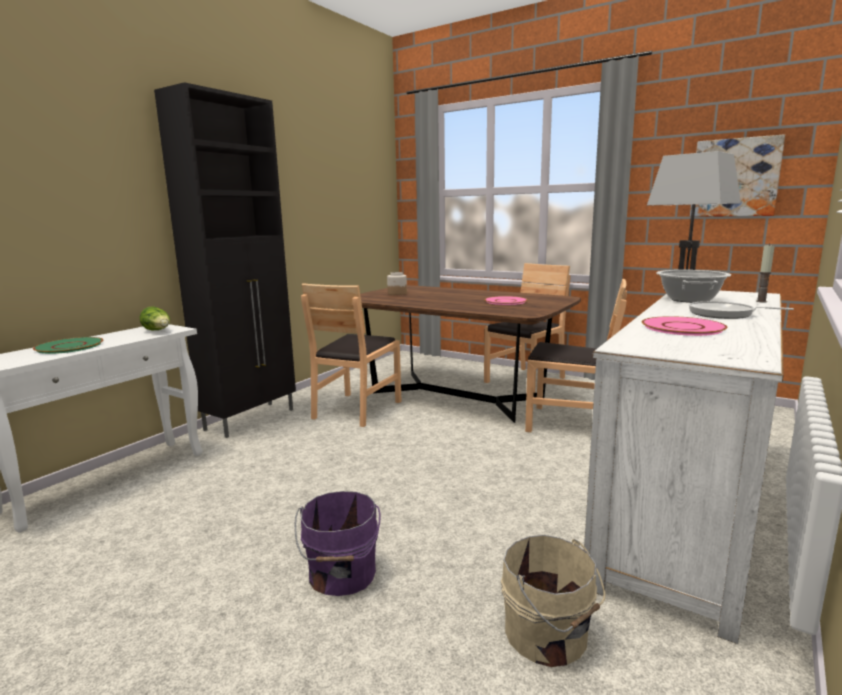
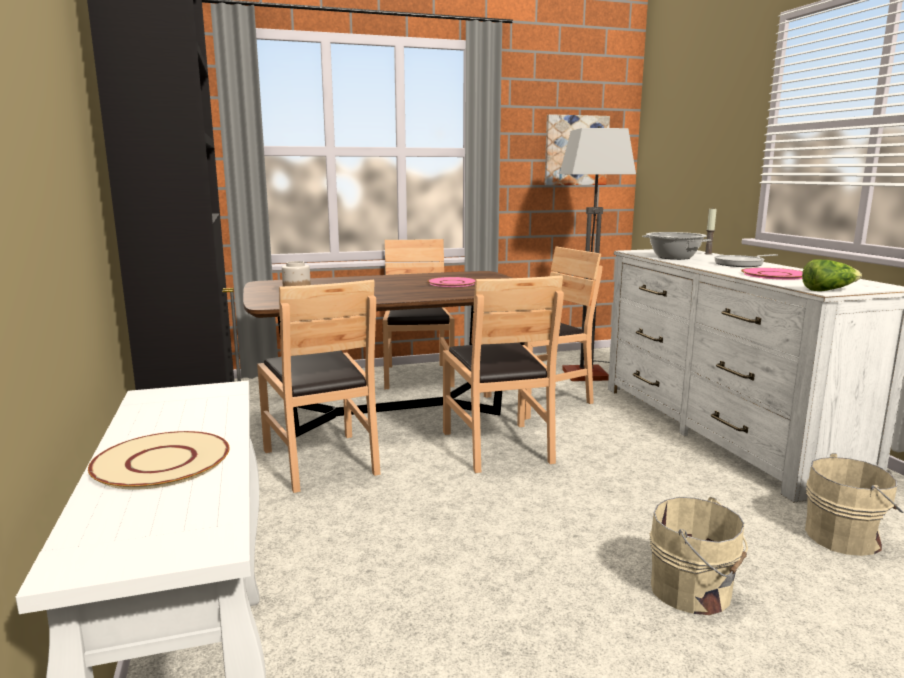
camera: 50 degrees left, 0 degrees up
(69, 346) = (162, 462): green plate -> beige plate
(158, 331) = (202, 398): lettuce -> lettuce (828, 290)
(341, 575) = (694, 592): purple bucket -> beige bucket
(461, 440) = (498, 446): none -> brown chair

